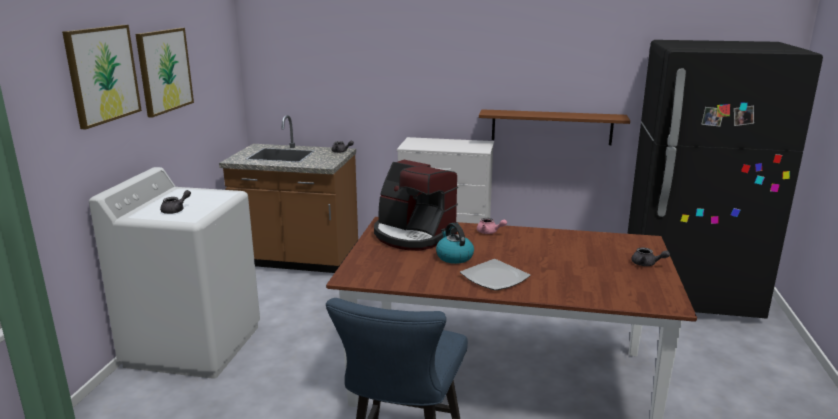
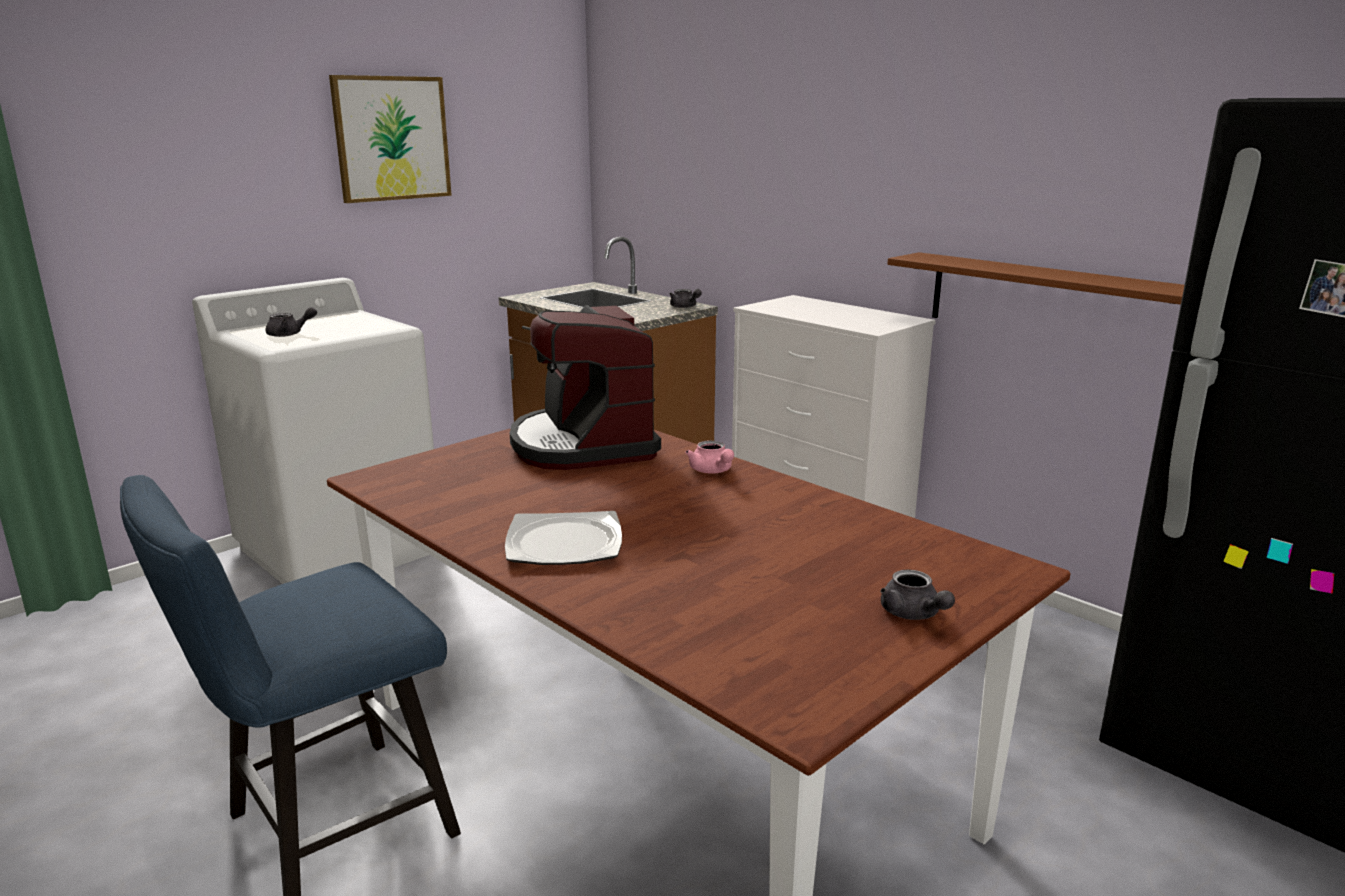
camera: 35 degrees right, 0 degrees up
(102, 74) = (248, 126): picture -> none
(454, 257) = (572, 492): kettle -> none

